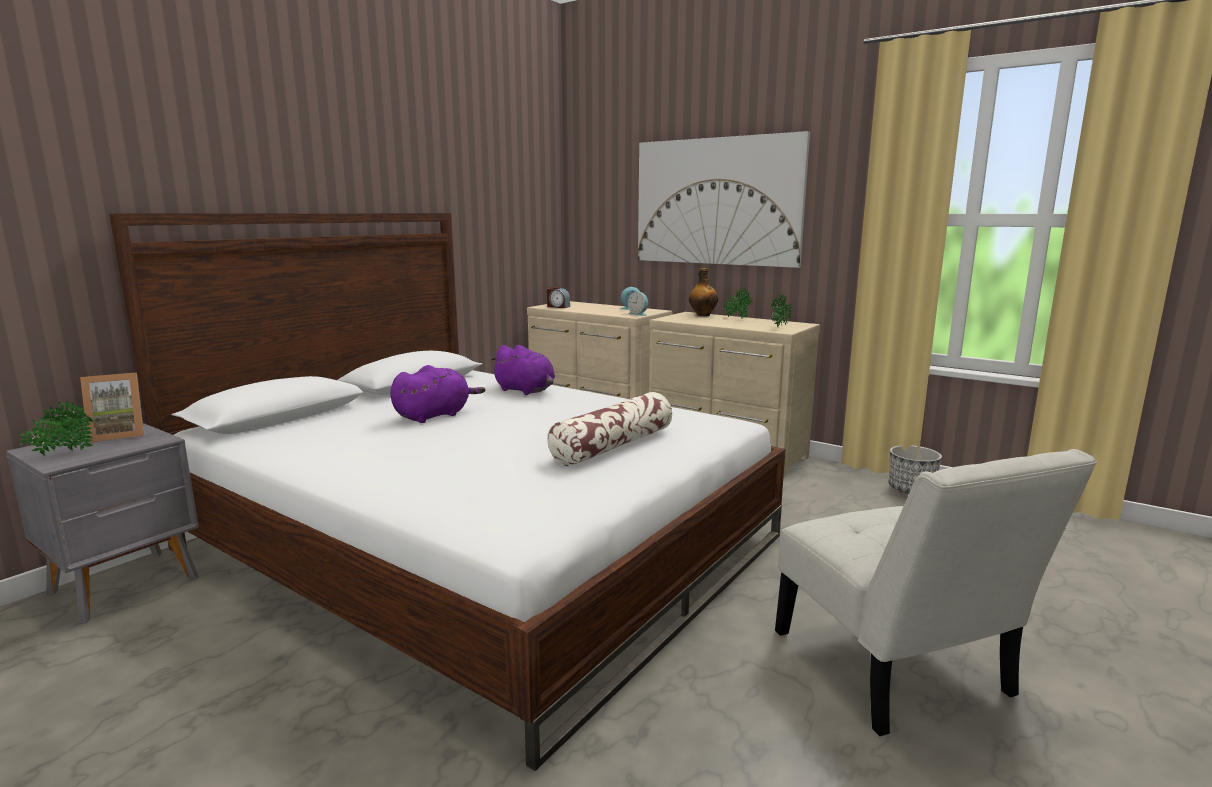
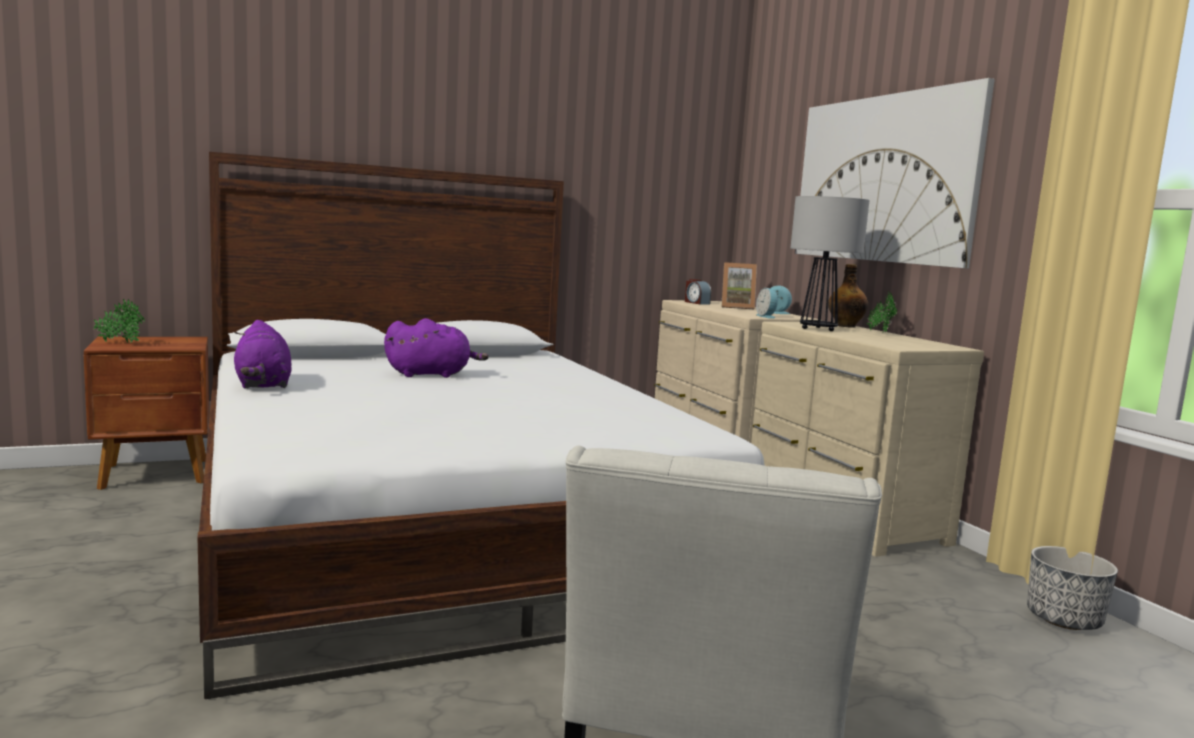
camera: 30 degrees right, 5 degrees down
(119, 435) = (175, 340): picture frame -> picture frame (736, 307)
(127, 585) = (156, 474): grey nightstand -> brown nightstand
(526, 391) = (560, 374): purple plush toy -> purple plush toy (263, 385)
(613, 446) = (529, 424): pillow -> none
(699, 321) = (817, 329): none -> table lamp
(778, 328) = (902, 345): potted plant -> none

